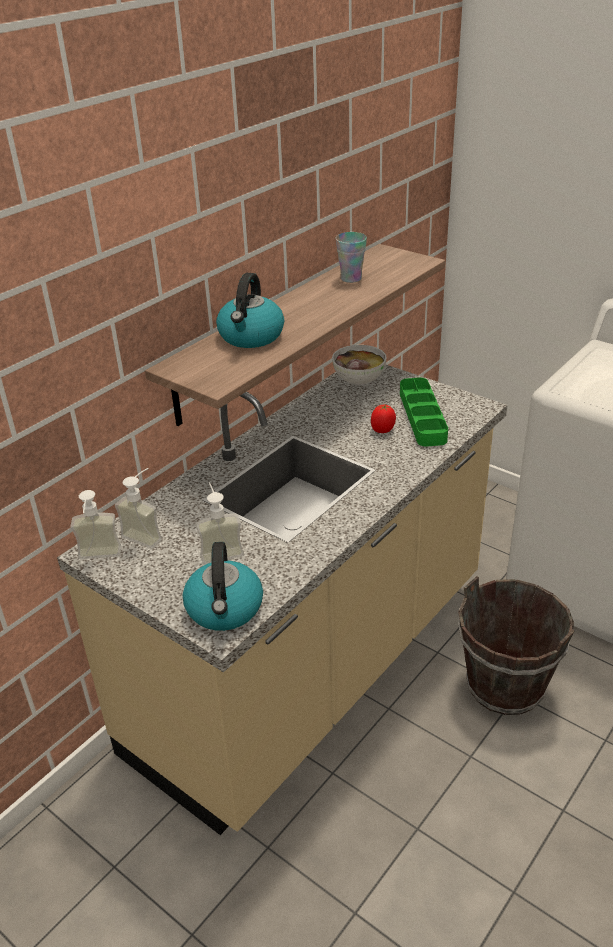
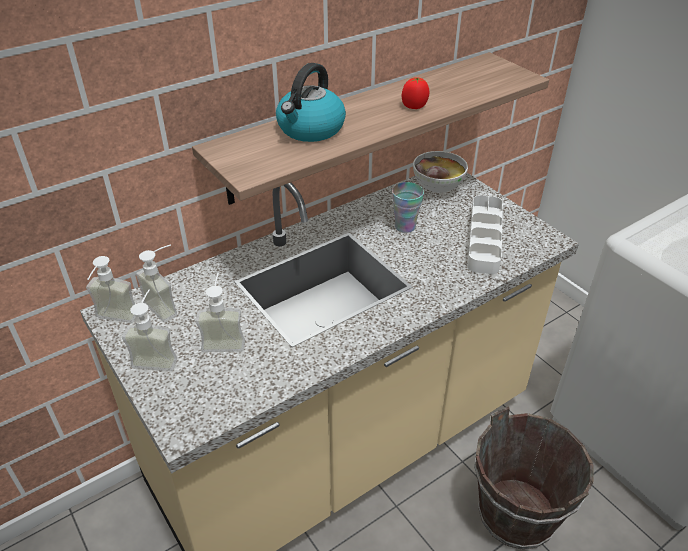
camera: 15 degrees right, 5 degrees up
(162, 579) = (157, 357): none -> soap dispenser
(225, 609) = (198, 406): kettle -> none
(351, 278) = (442, 84): cup -> cup (405, 226)
(383, 430) = (438, 245): tomato -> tomato (414, 106)
(422, 416) = (484, 238): green tray -> white tray

